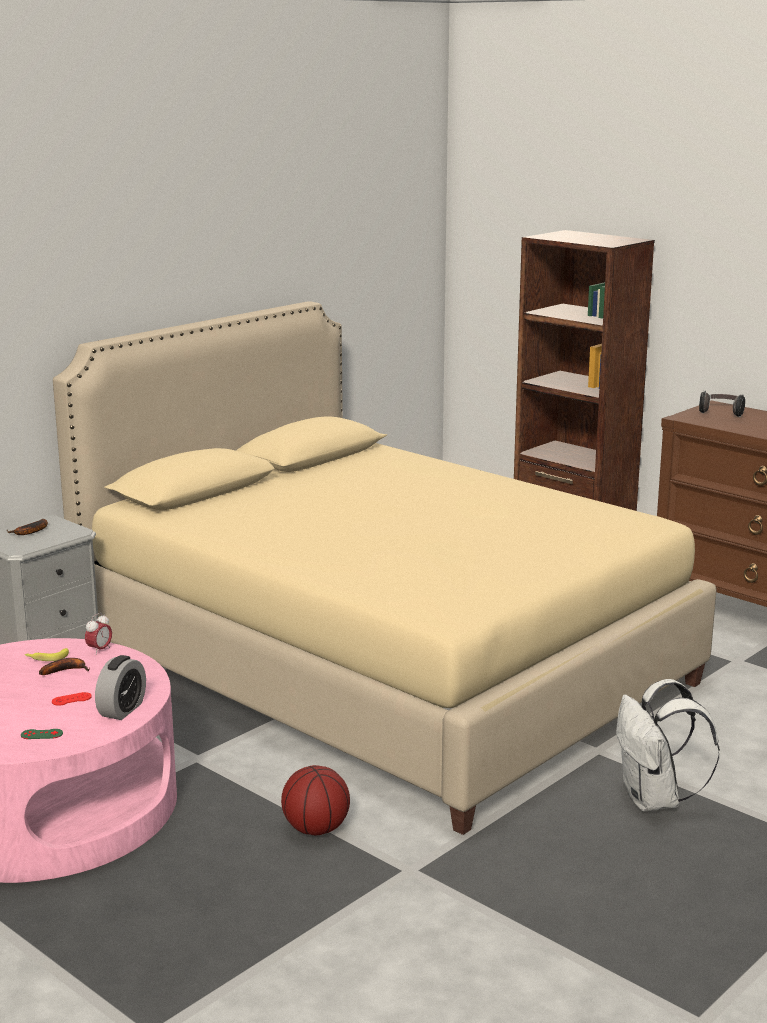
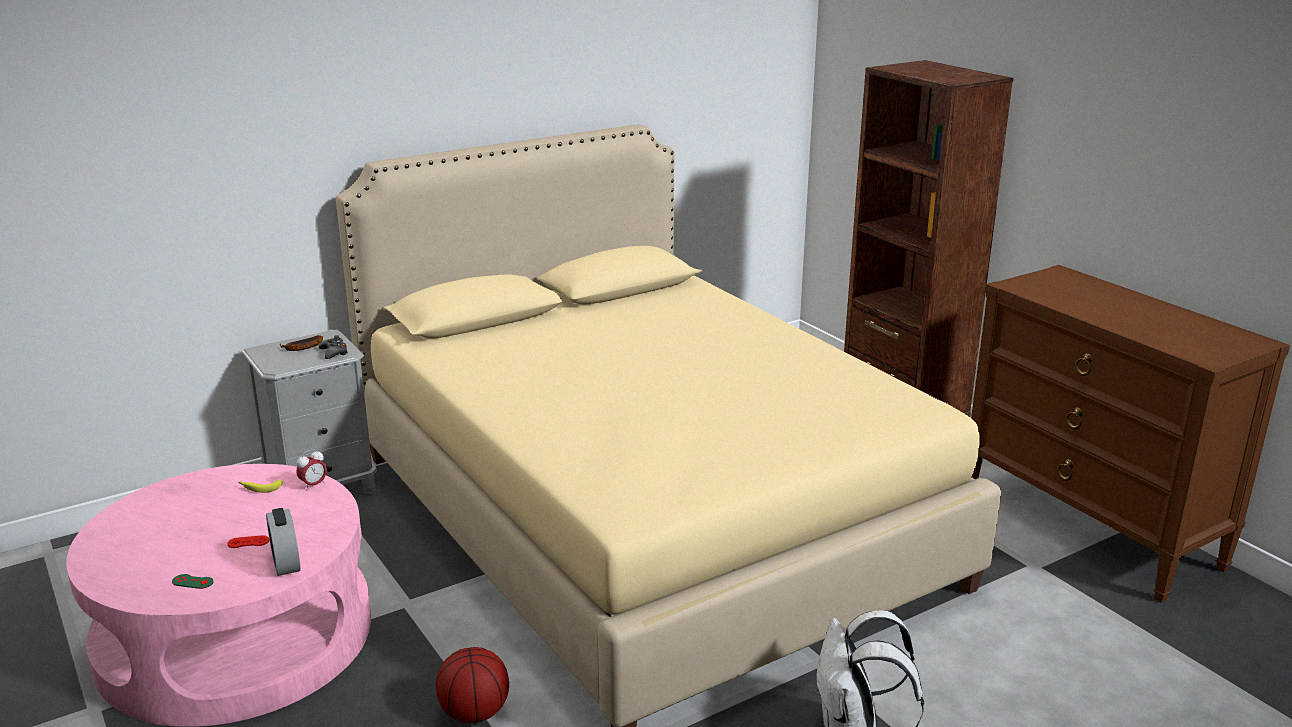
camera: 15 degrees right, 5 degrees up
(66, 533) = (334, 352): none -> black game controller
(66, 670) = (267, 505): banana -> none
(122, 710) = (286, 563): alarm clock -> alarm clock turned 120 degrees clockwise
(722, 412) = (1061, 282): headphones -> none

